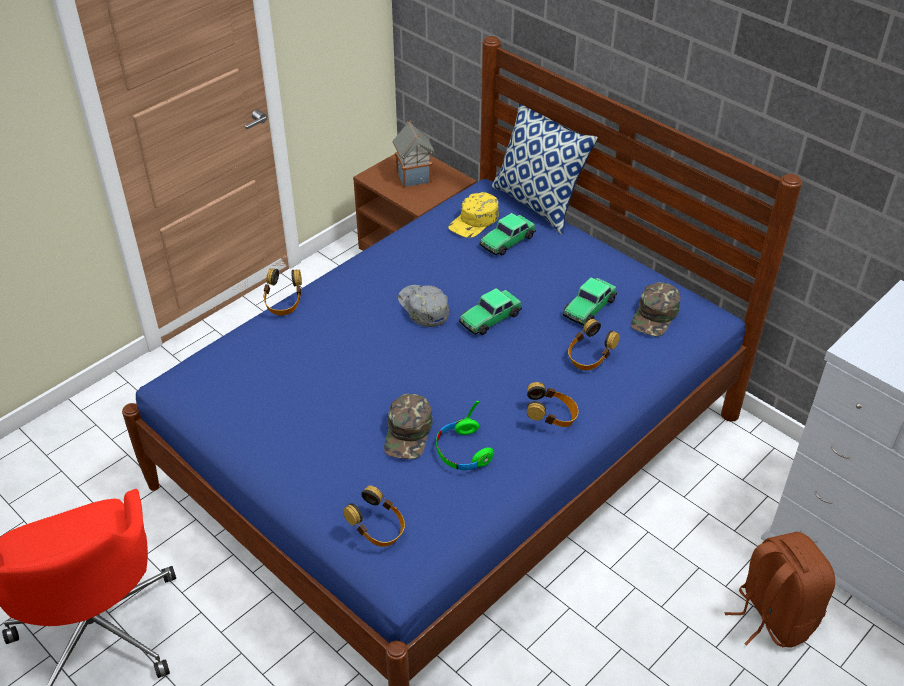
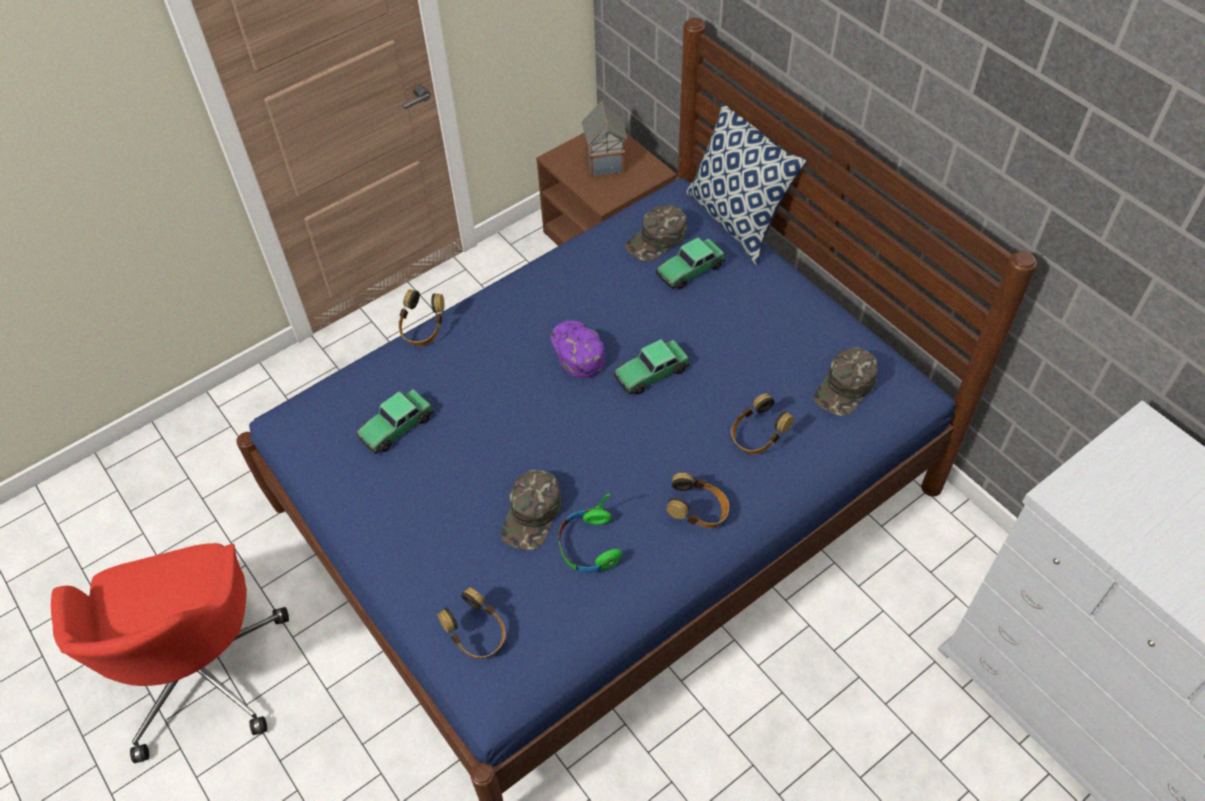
camera: 10 degrees right, 10 degrees up
(423, 307) = (577, 351): grey cap -> purple cap
(474, 221) = (657, 239): yellow cap -> green cap
(589, 307) = (769, 369): toy car -> toy car (396, 426)
(772, 616) = (932, 747): brown backpack -> none

